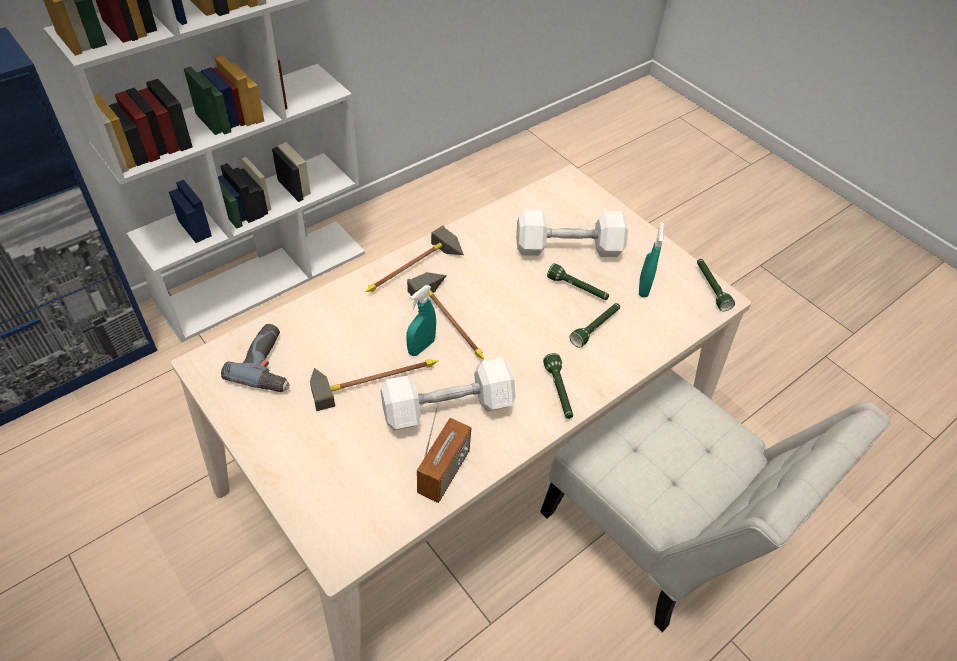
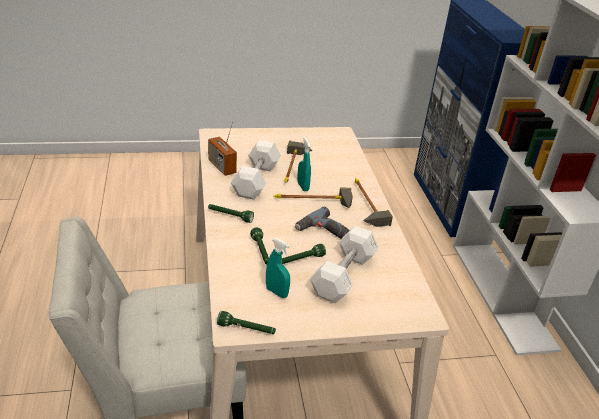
camera: 120 degrees right, 15 degrees down
(270, 364) = (328, 146): power drill -> power drill (323, 232)

